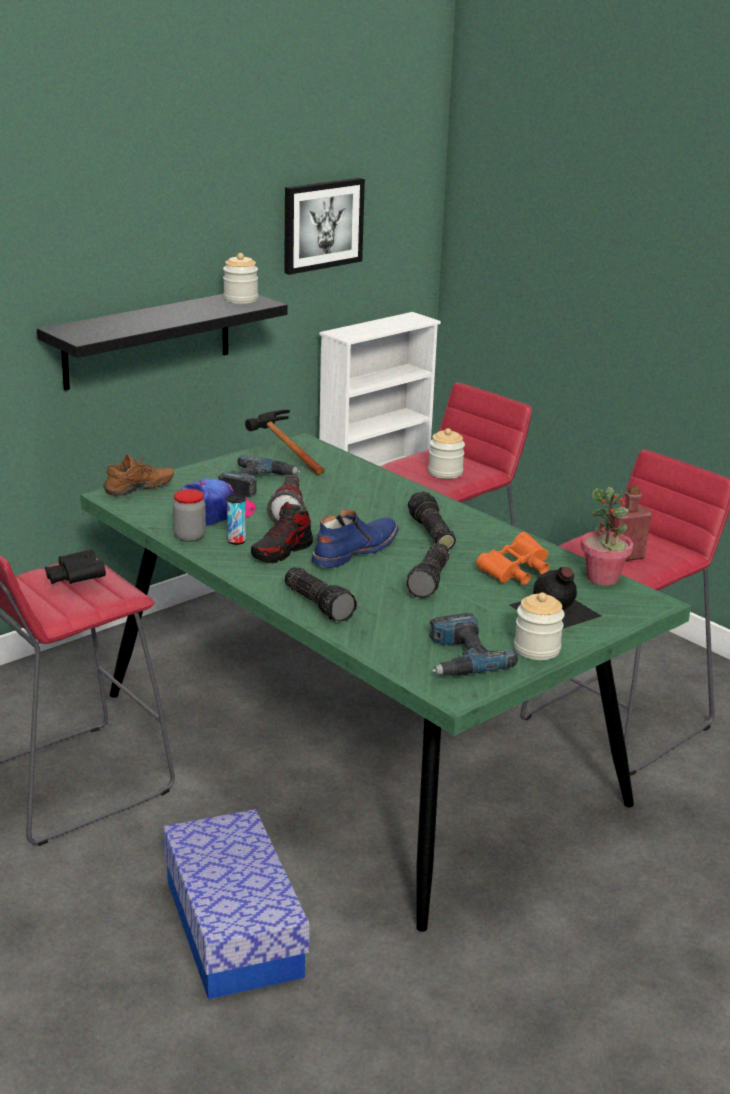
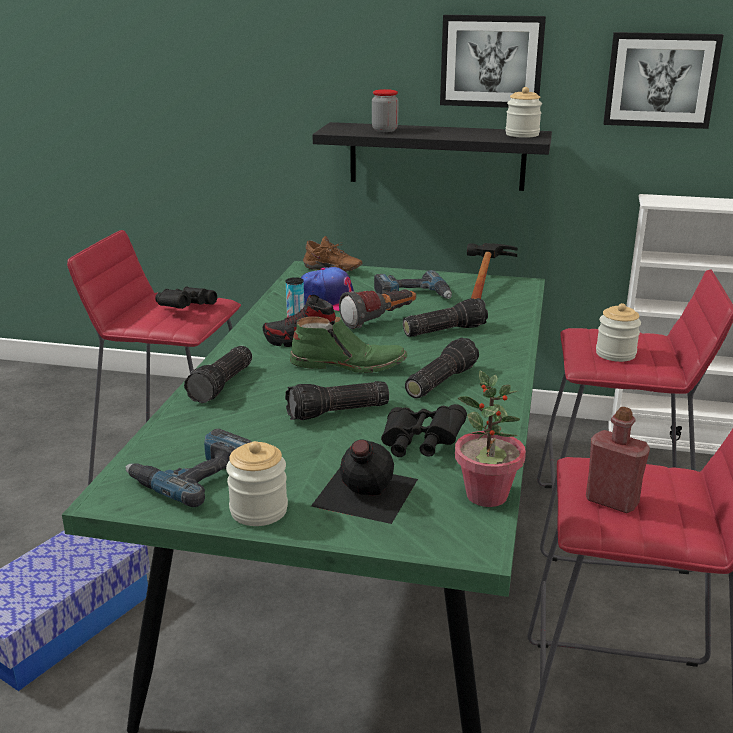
camera: 55 degrees right, 0 degrees up
(189, 537) = (278, 307): jar -> jar (384, 130)
(190, 231) = (491, 61): none -> picture
(345, 499) = (444, 330): none -> flashlight
(354, 551) = (348, 364): blue boot -> green boot
(515, 573) = (420, 445): orange binoculars -> black binoculars

